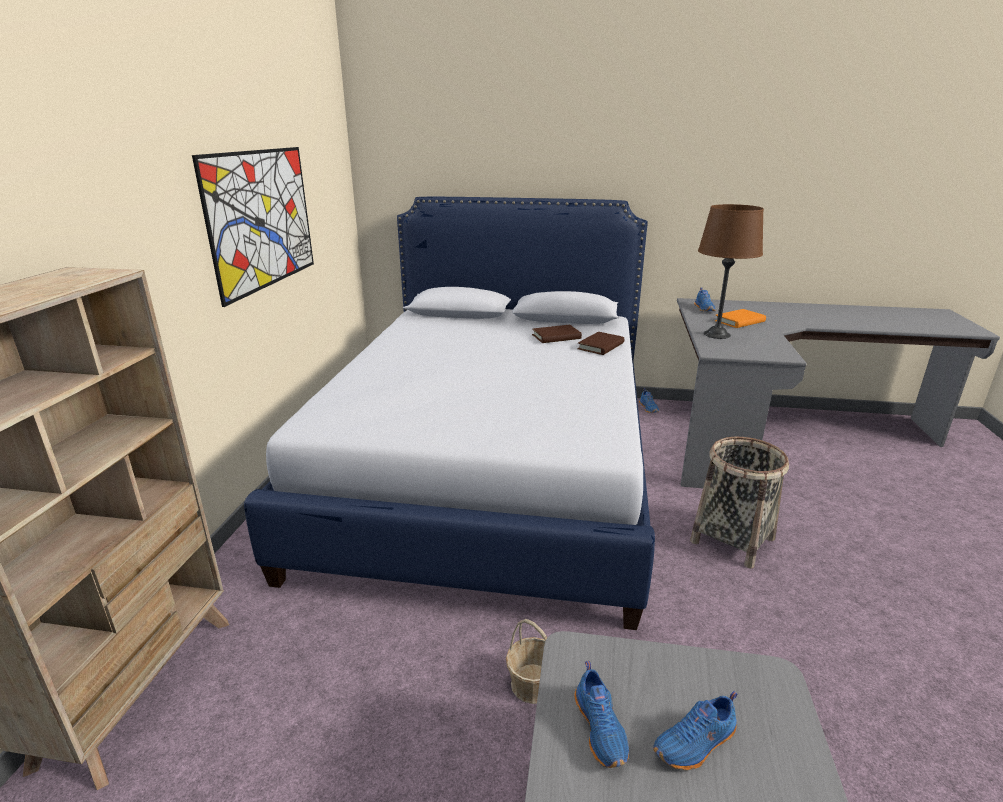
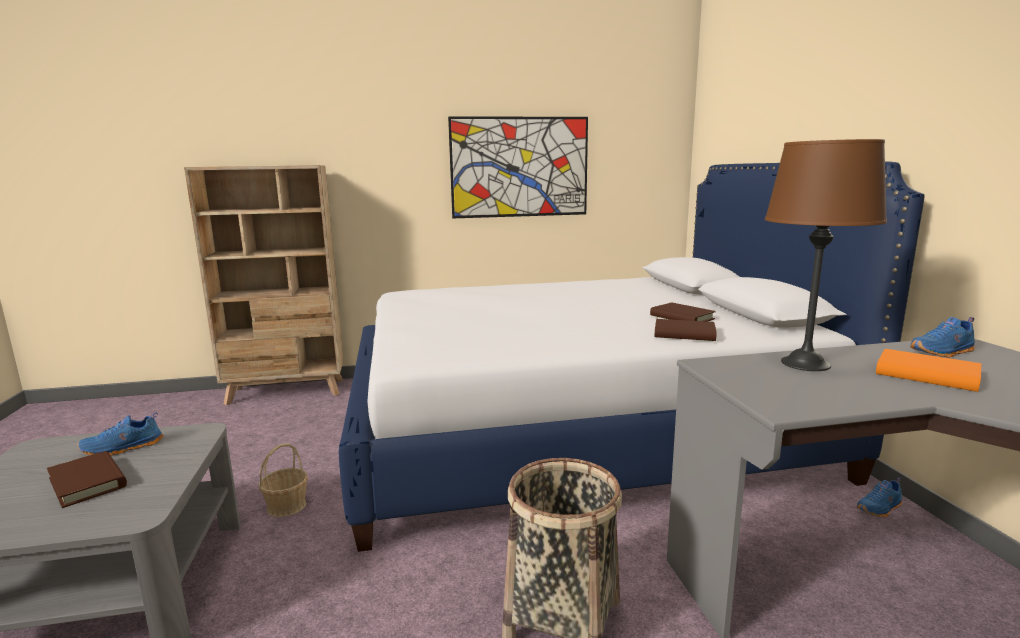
camera: 70 degrees right, 10 degrees down
(696, 744) = (88, 482): blue shoe -> brown book

